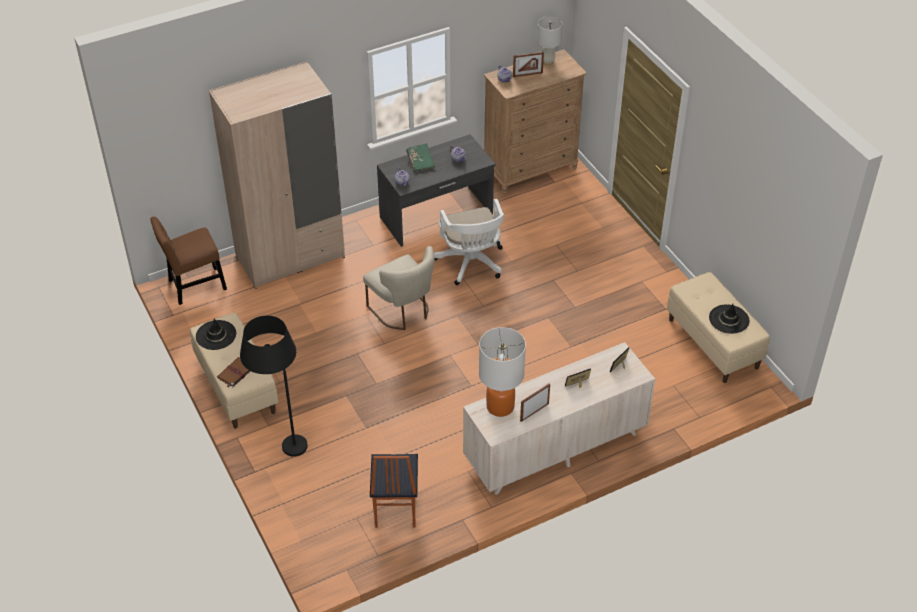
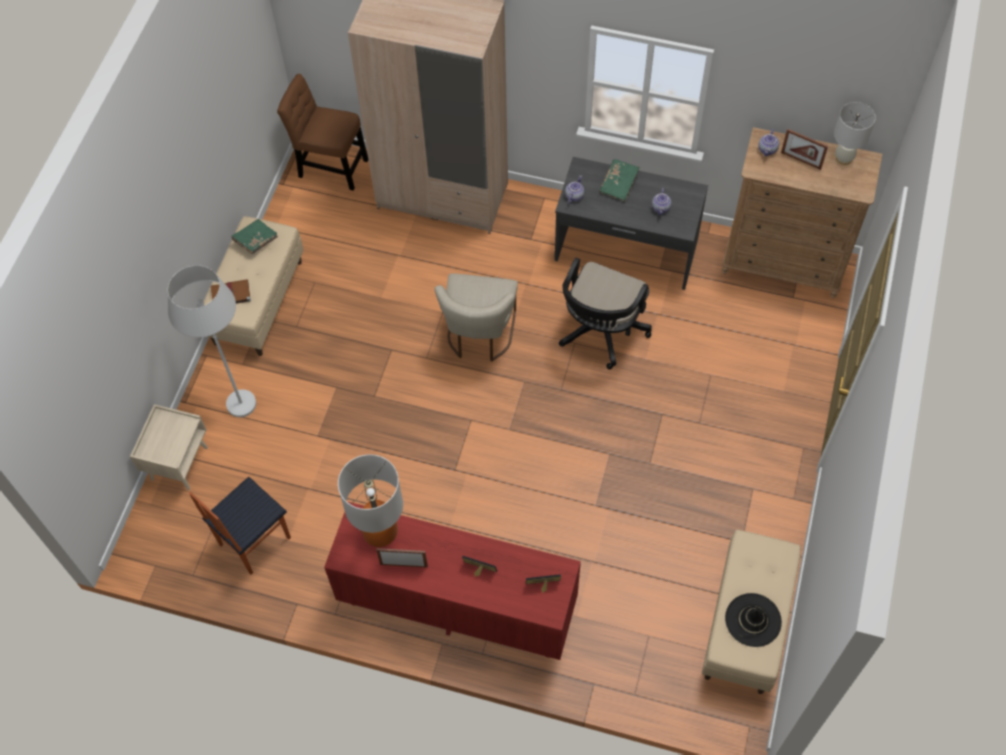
camera: 45 degrees right, 15 degrees up
(216, 335) = (255, 240): black hat -> green book
(281, 443) = (234, 391): black floor lamp -> white floor lamp
(292, 505) = (179, 462): none -> beige nightstand
(471, 264) = (600, 333): white office chair -> black office chair
(555, 448) = (457, 603): beige dresser -> red dresser

